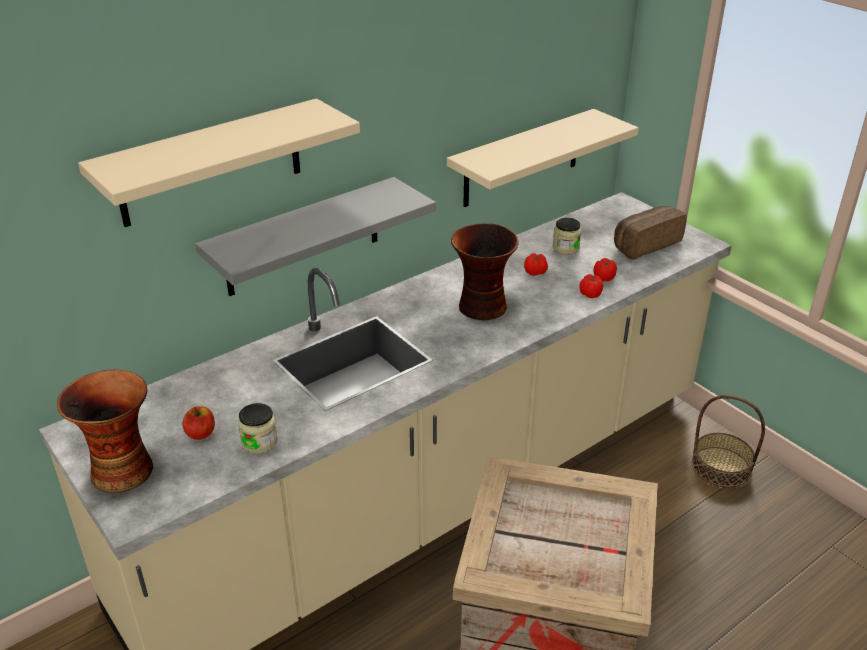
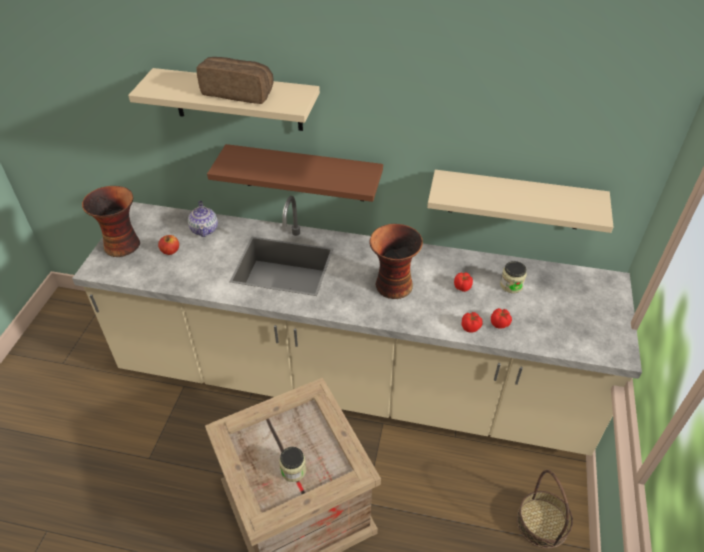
camera: 50 degrees right, 10 degrees up
(204, 388) = (205, 229): none -> teapot
(259, 442) = (182, 275): jar -> jar (293, 470)
(303, 237) = (304, 173): grey shelf -> brown shelf
(644, 244) = (572, 322): bread -> bread (238, 92)

